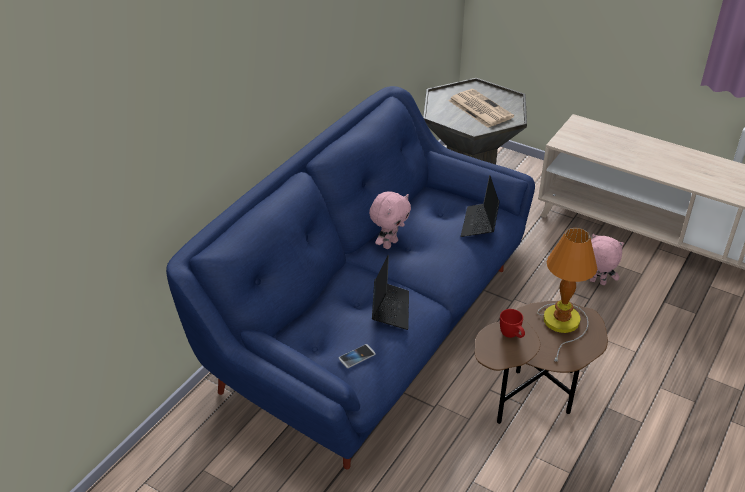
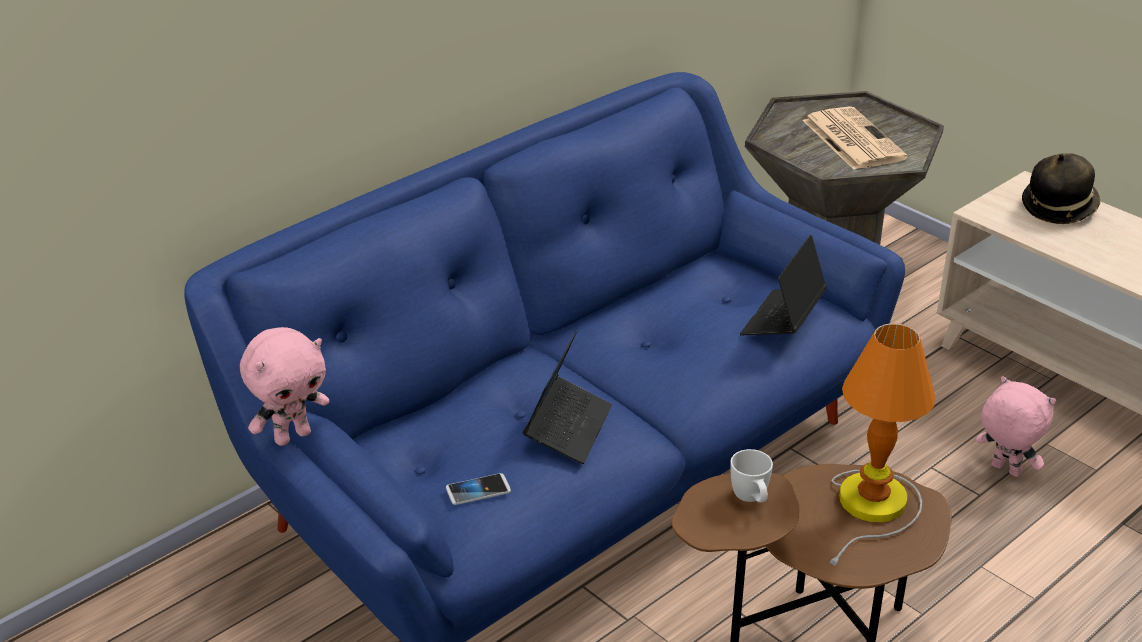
camera: 15 degrees right, 5 degrees down
(389, 244) = (614, 329): pink plush toy -> pink plush toy (292, 436)
(512, 336) = (751, 500): red mug -> white mug
(598, 134) = (1059, 207): none -> hat

